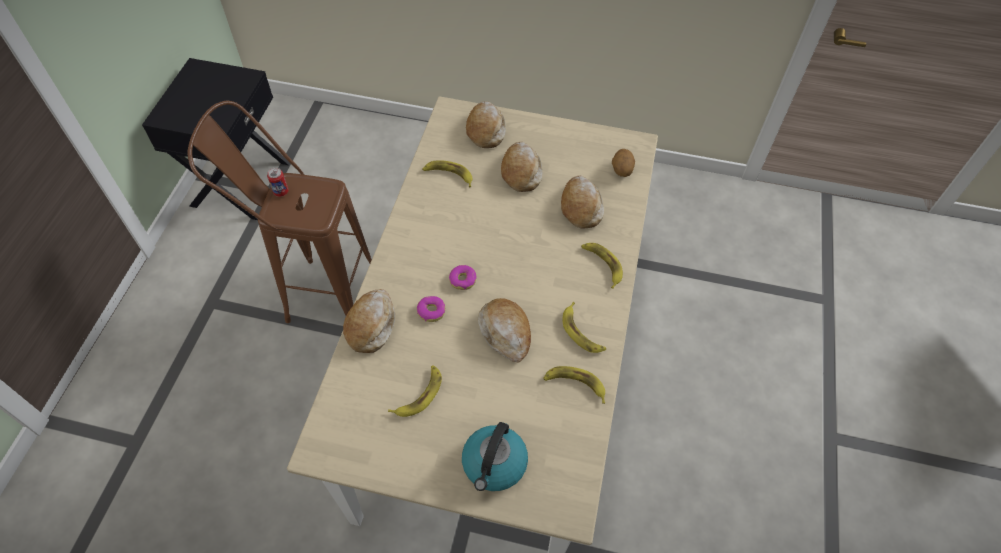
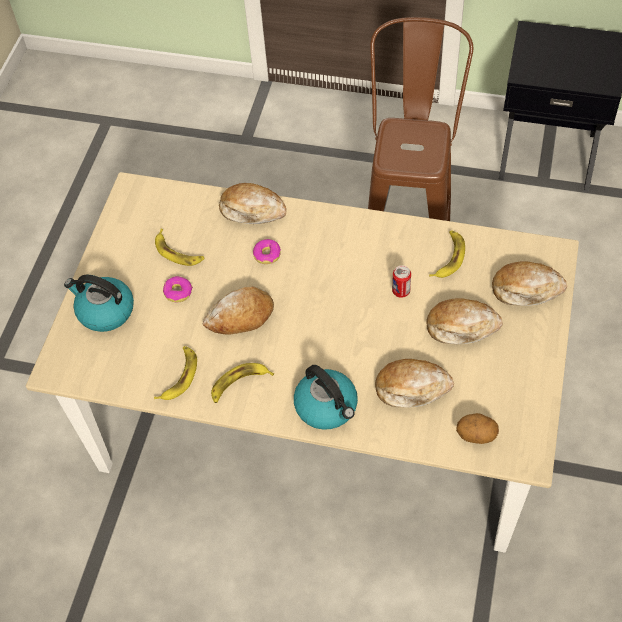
camera: 95 degrees right, 0 degrees up
(281, 192) = (422, 128): can -> can (401, 291)
(463, 280) = (304, 278): donut -> donut (178, 292)
(602, 265) = (327, 407): banana -> kettle

